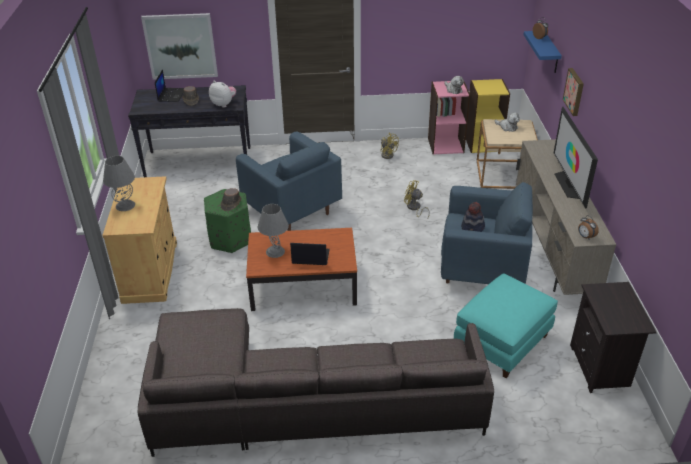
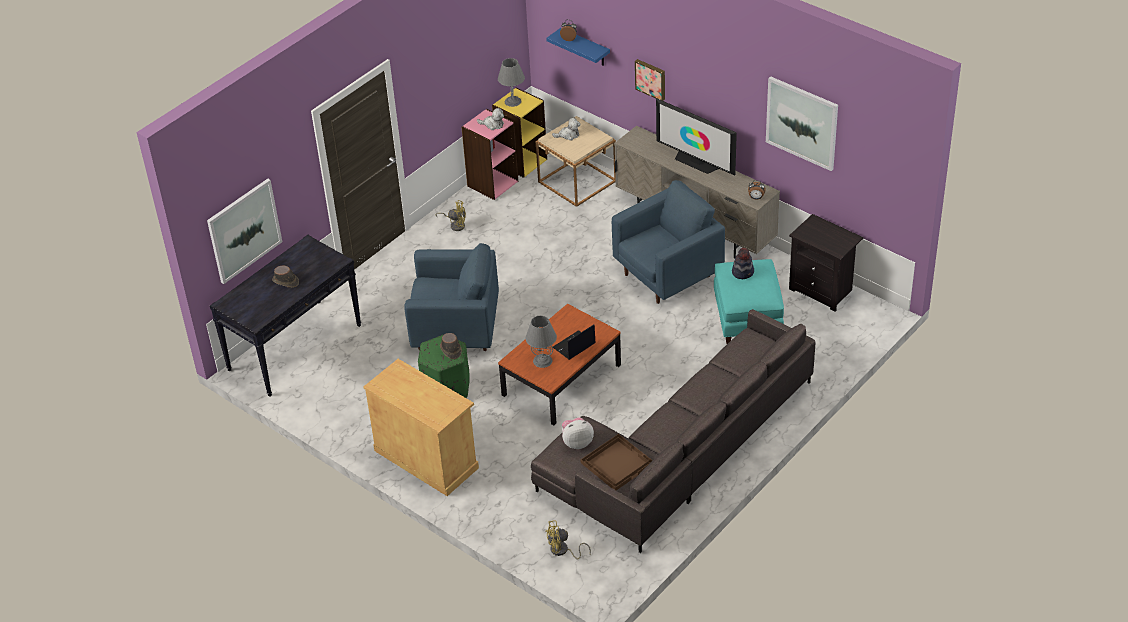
camera: 45 degrees left, 5 degrees up
(125, 205) = (412, 401): grey table lamp -> grey table lamp (512, 101)
(171, 95) = (256, 289): laptop -> none
(199, 361) = (617, 463): none -> brown tray
(224, 104) = (325, 265): plush toy -> plush toy (577, 442)
(414, 208) = (551, 260): yellow fan -> yellow fan (562, 551)
(473, 228) = (655, 243): hat -> hat (743, 272)
(652, 168) = (802, 123): none -> picture

